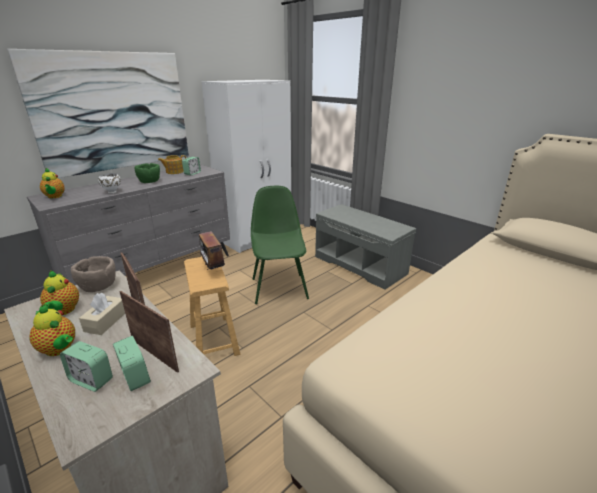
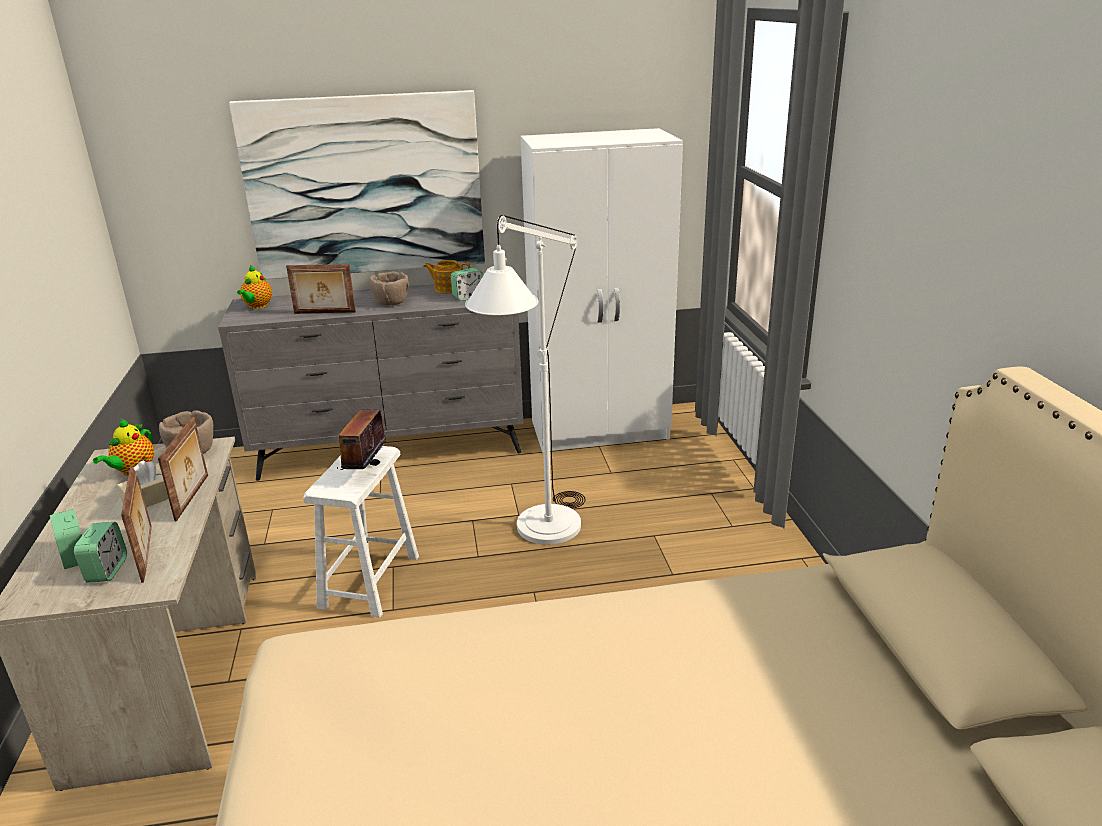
camera: 35 degrees right, 0 degrees up
(59, 349) = (87, 514): teapot -> none
(112, 192) = (324, 313): white bowl -> picture frame
(150, 182) = (391, 303): green bowl -> brown bowl
(214, 339) = (370, 581): brown stool -> white stool
(279, 287) = (540, 536): green chair -> white floor lamp
(361, 265) = (732, 545): grey bench -> none

